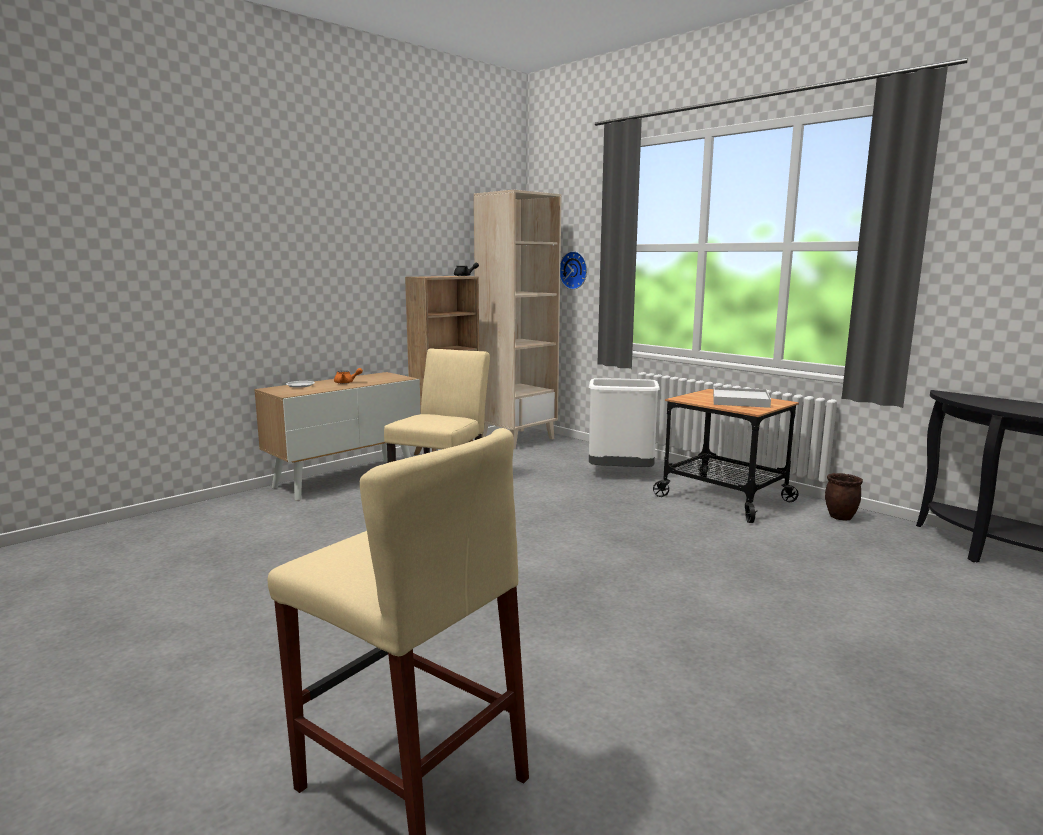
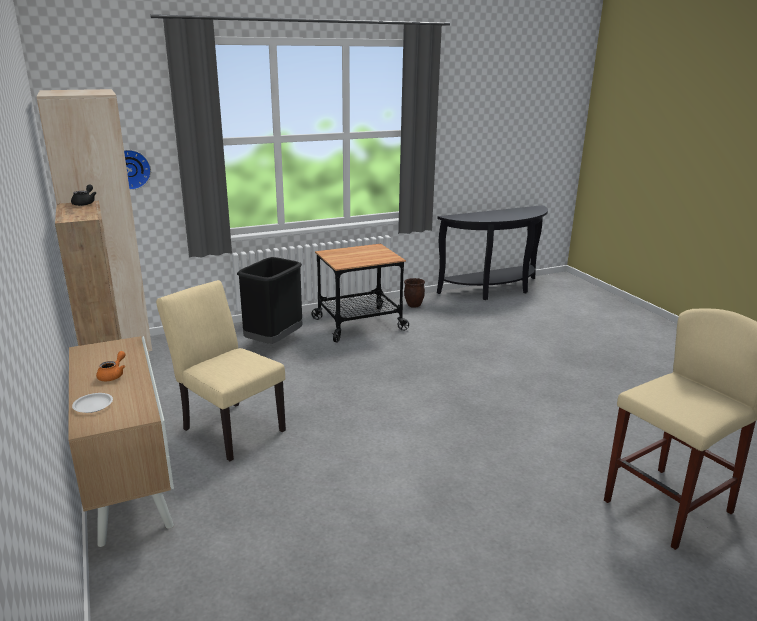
camera: 70 degrees left, 10 degrees up
(621, 473) = (274, 341): white trash can -> black trash can
(740, 401) = (363, 254): white tray -> none

